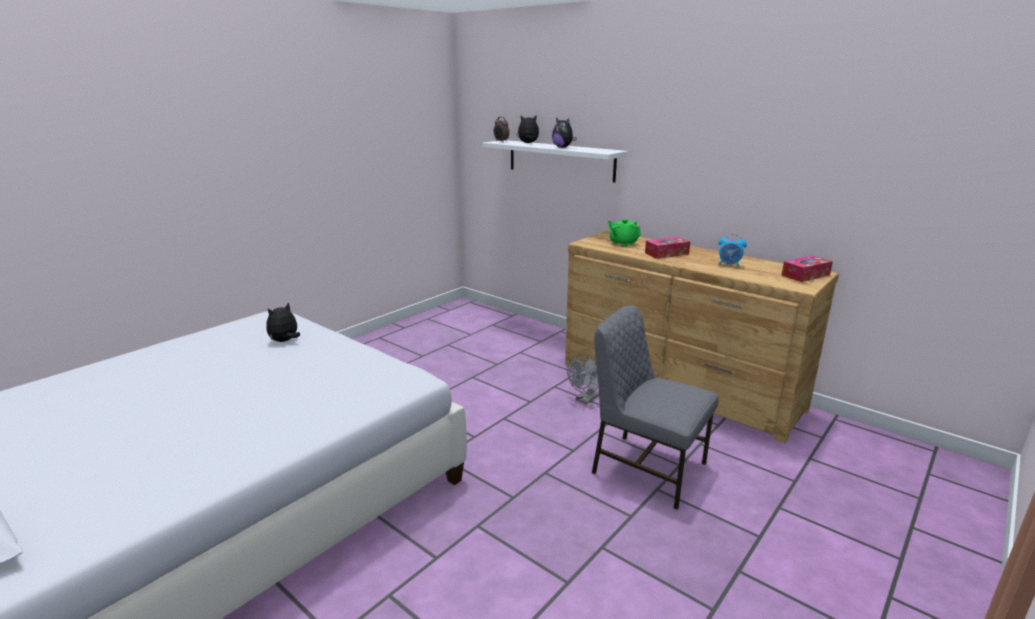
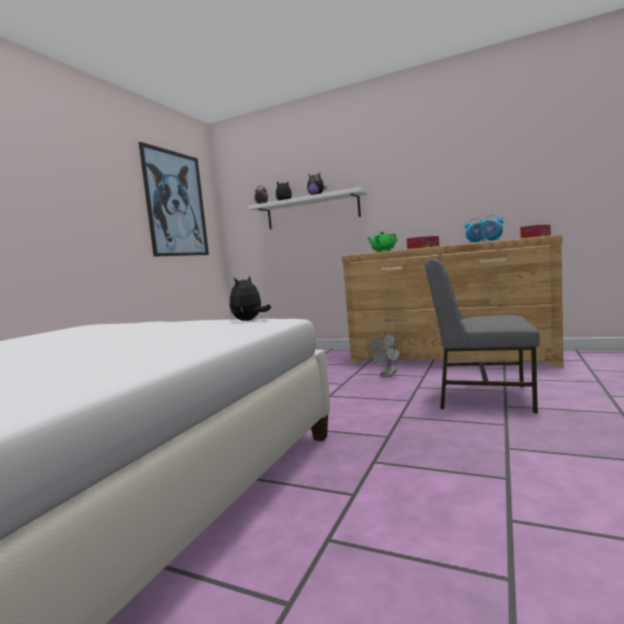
camera: 15 degrees left, 15 degrees down
(285, 341) = (114, 328): plush toy -> plush toy (249, 320)
(397, 135) = (175, 204): none -> picture
(738, 275) = (491, 240): none -> alarm clock

